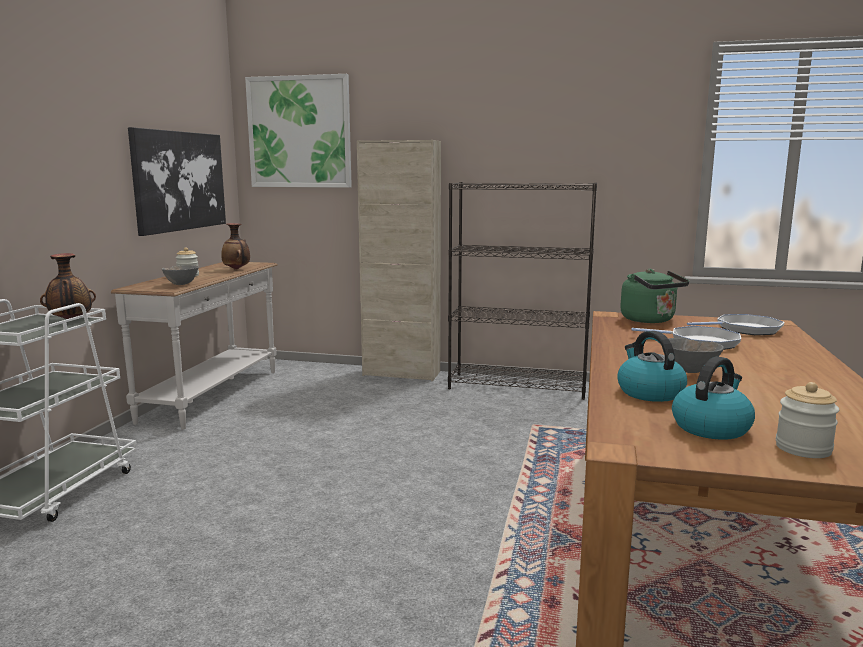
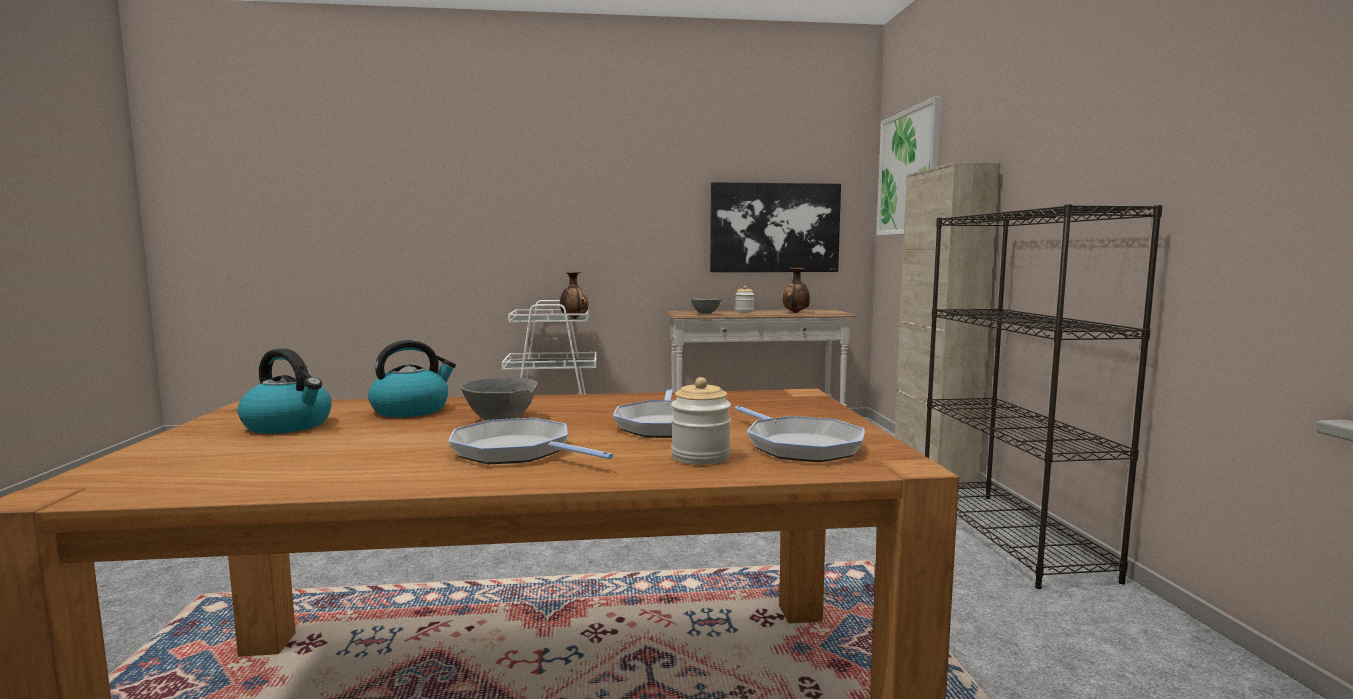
camera: 70 degrees right, 5 degrees down
(650, 320) = (789, 406): green kettle -> none
(775, 371) = (517, 451): none -> frying pan
(803, 448) = (203, 449): jar -> jar (700, 457)

